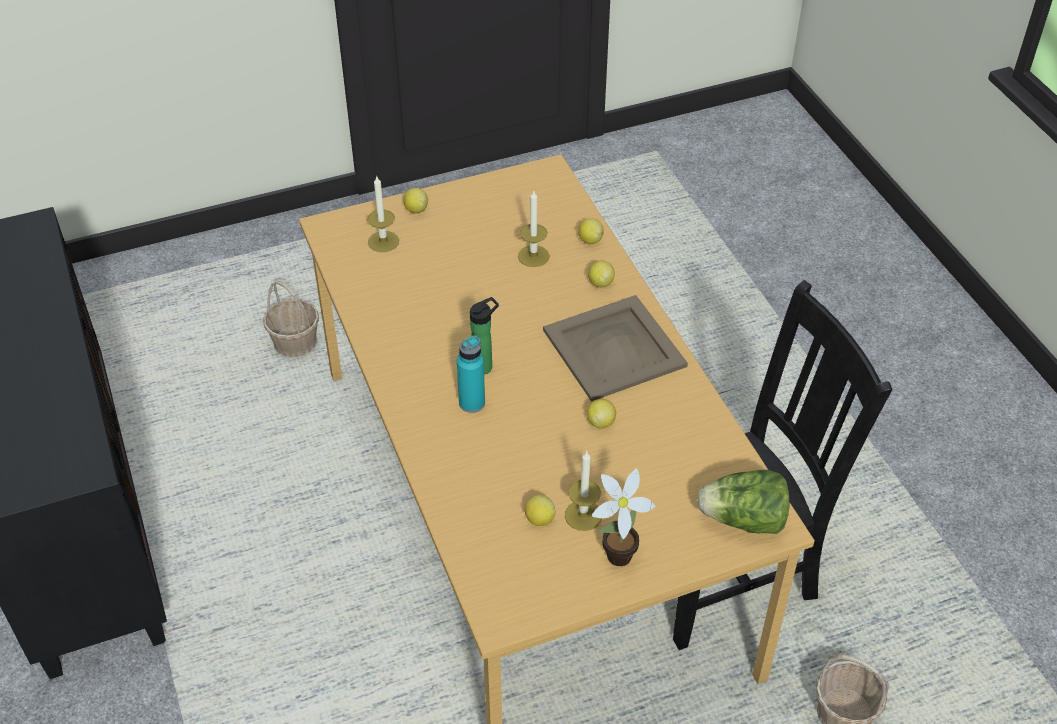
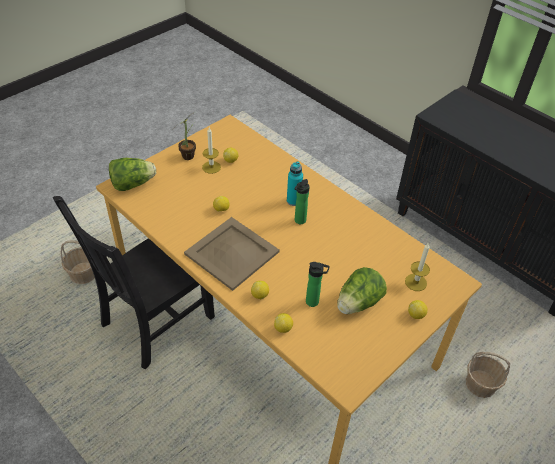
camera: 155 degrees right, 0 degrees up
(477, 240) = (358, 303): none -> lettuce
(533, 256) = (314, 302): candle -> bottle

